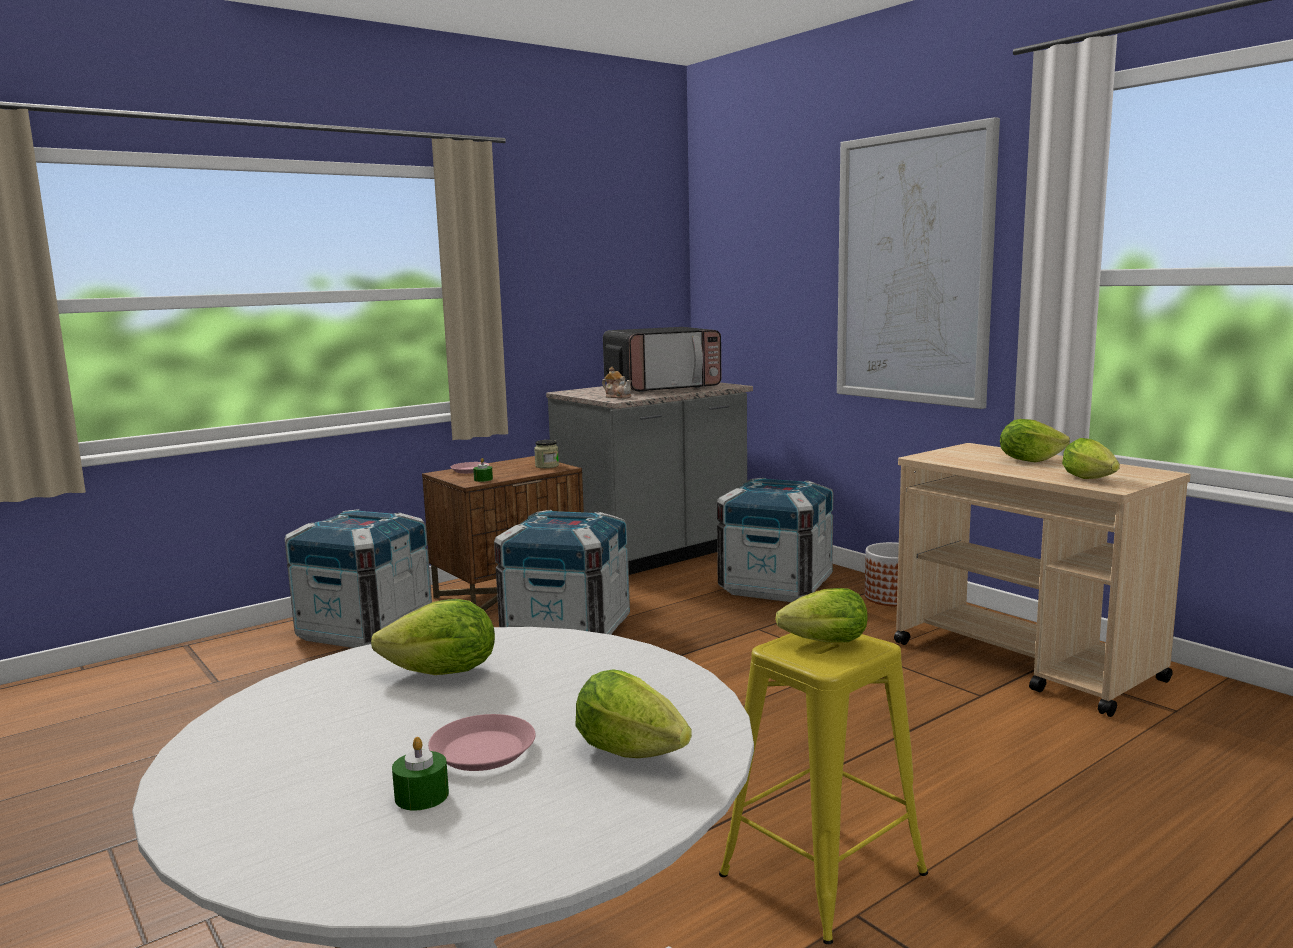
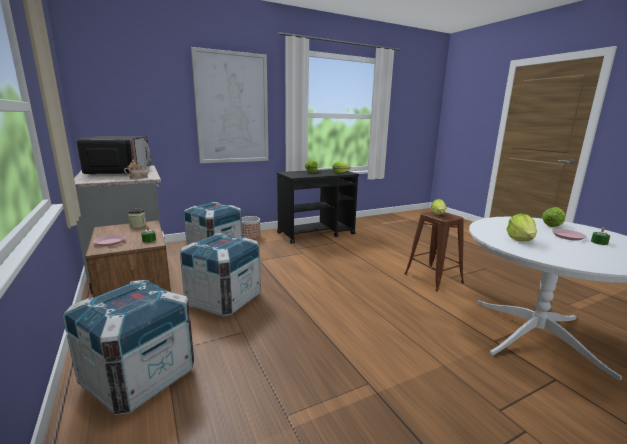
camera: 80 degrees left, 5 degrees up
(823, 874) = (433, 278): yellow stool -> brown stool
(1026, 662) = (316, 233): beige cart -> black cart

